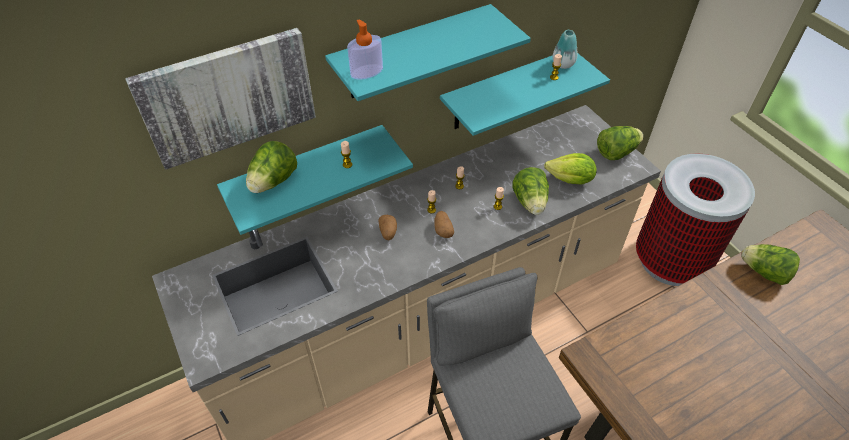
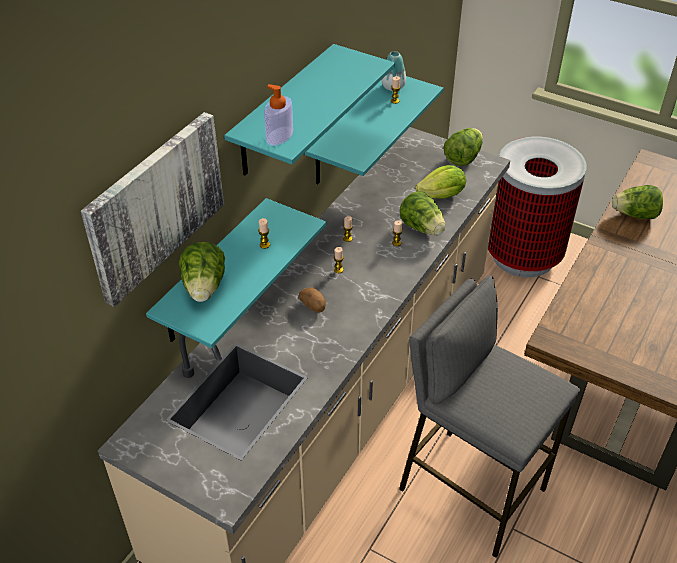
camera: 30 degrees left, 5 degrees down
(443, 230) = (363, 282): potato -> none

